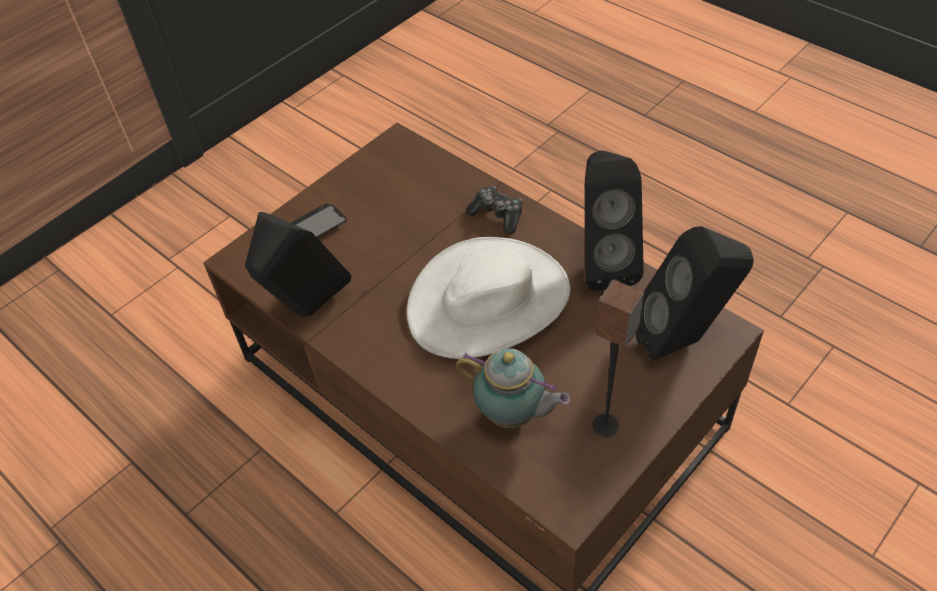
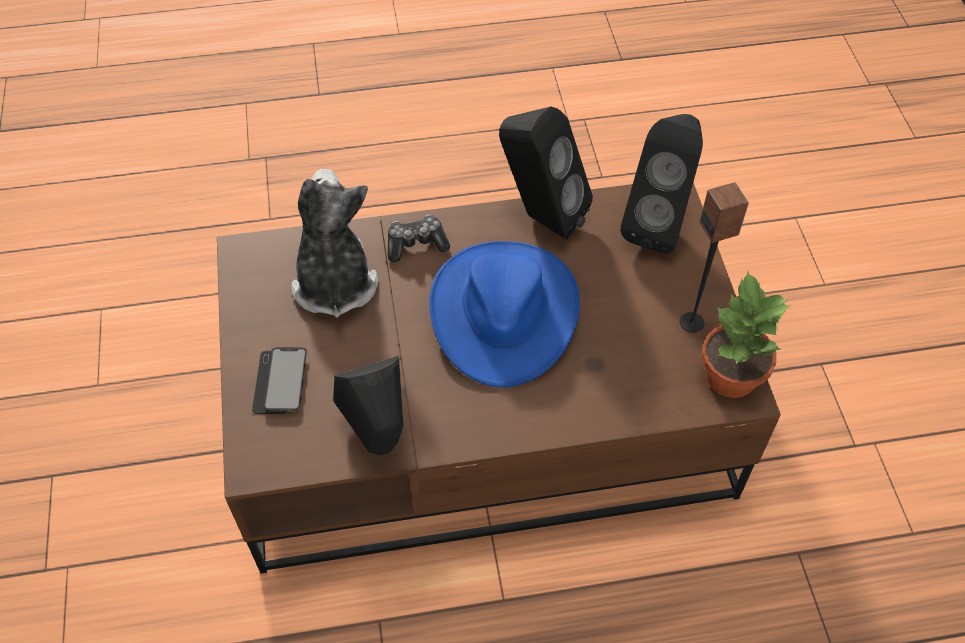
camera: 55 degrees left, 5 degrees up
(419, 198) = (334, 282): none -> plush toy
(488, 301) = (503, 311): white hat -> blue hat
(513, 415) = (632, 372): teapot -> none
(578, 486) = (729, 375): none -> potted plant

